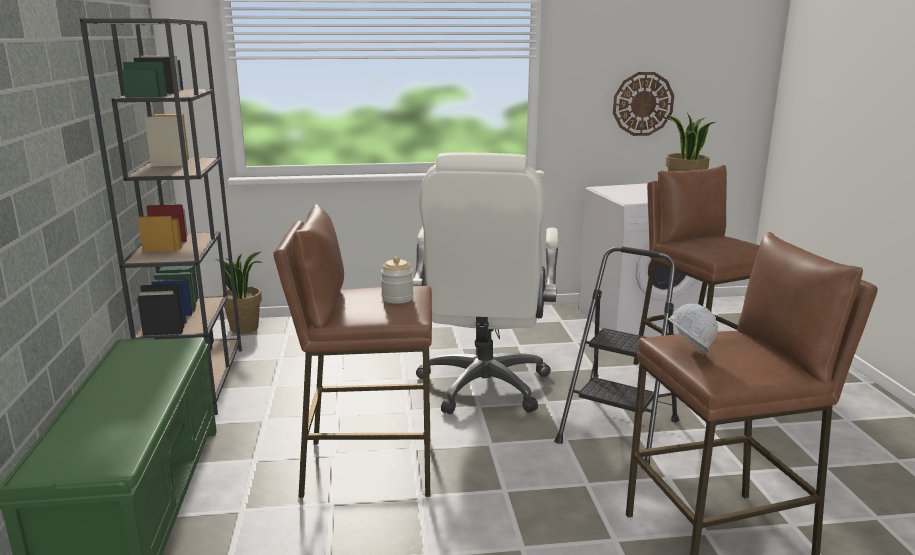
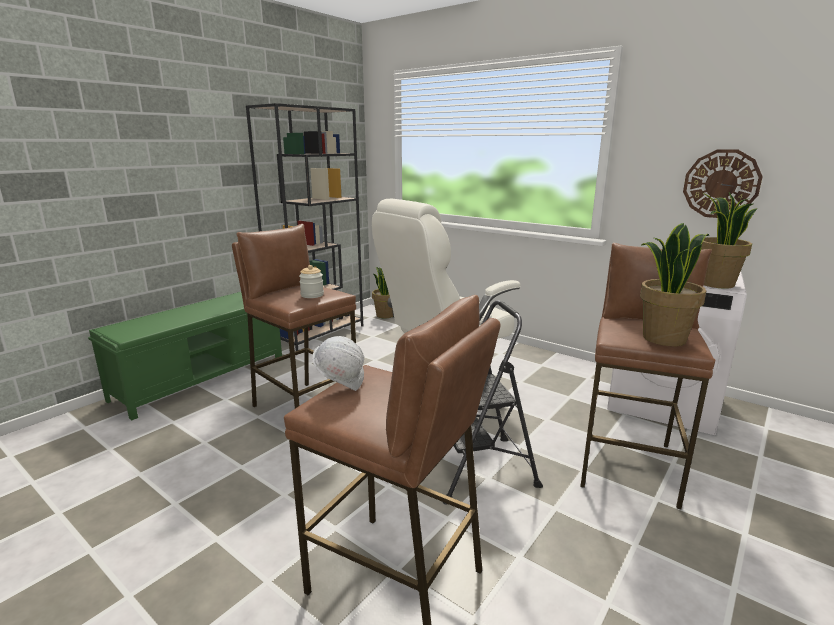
camera: 45 degrees right, 0 degrees up
(738, 247) = (663, 338): none -> potted plant

